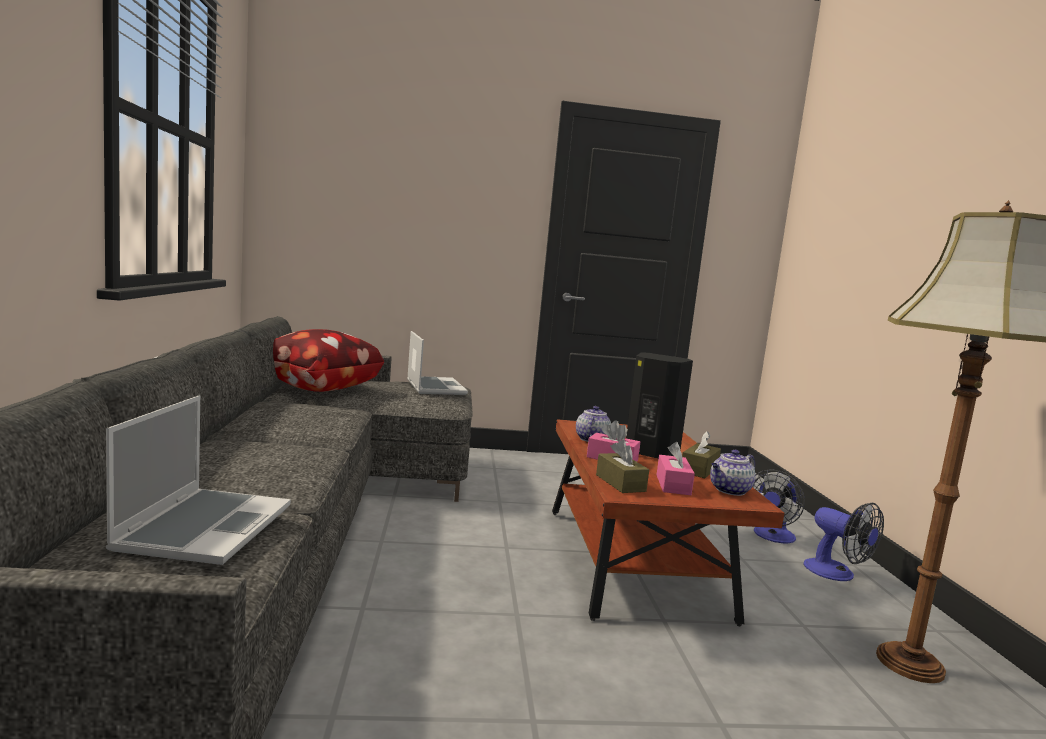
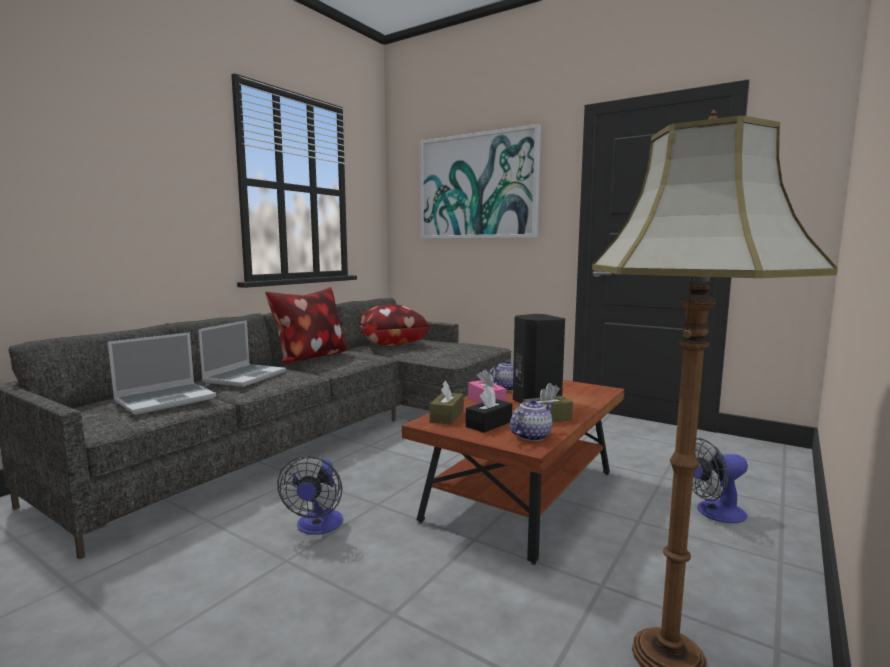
camera: 40 degrees right, 0 degrees up
(258, 420) = (310, 358): none -> pillow
(411, 170) = (477, 186): none -> picture
(434, 387) = (472, 347): laptop -> laptop (245, 377)
(673, 485) = (489, 424): pink tissue box -> black tissue box
(729, 490) = (531, 436): teapot -> teapot turned 135 degrees clockwise
(837, 574) = (736, 562): fan -> fan (317, 527)

